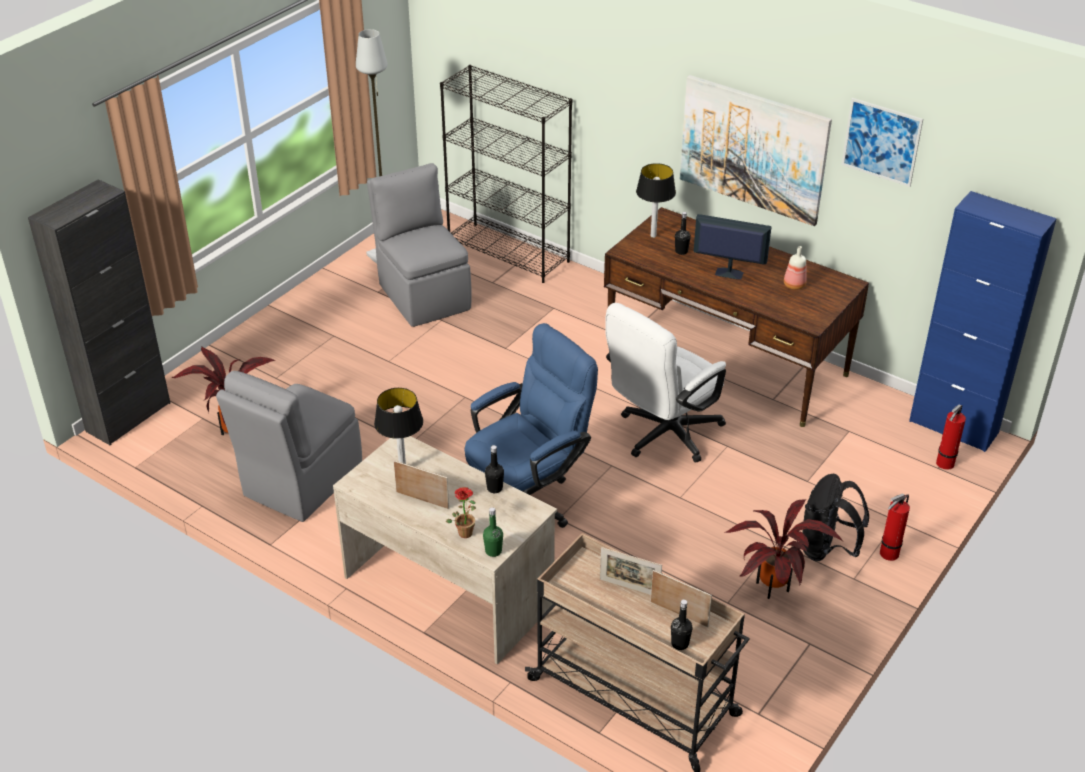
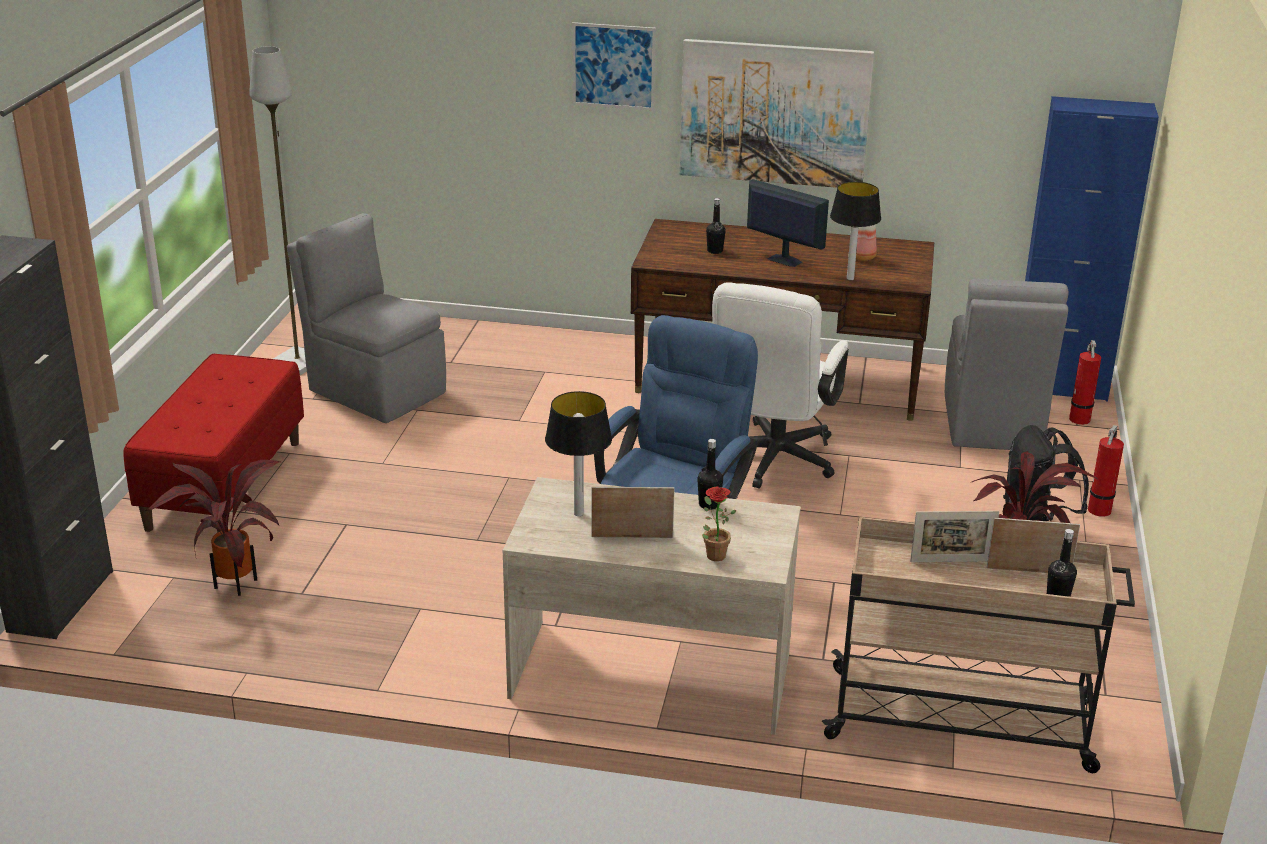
camera: 25 degrees left, 10 degrees down
(277, 351) = (224, 484): none -> red bench
(300, 482) = (366, 612): grey chair -> grey chair (991, 424)
(493, 551) = (766, 564): green bottle -> none
(509, 252) = (448, 331): black bookcase -> none
(653, 235) = (670, 243): table lamp -> table lamp (850, 278)
(728, 273) = (784, 260): monitor -> monitor turned 45 degrees clockwise
(881, 142) = (937, 65): picture -> picture (613, 66)

